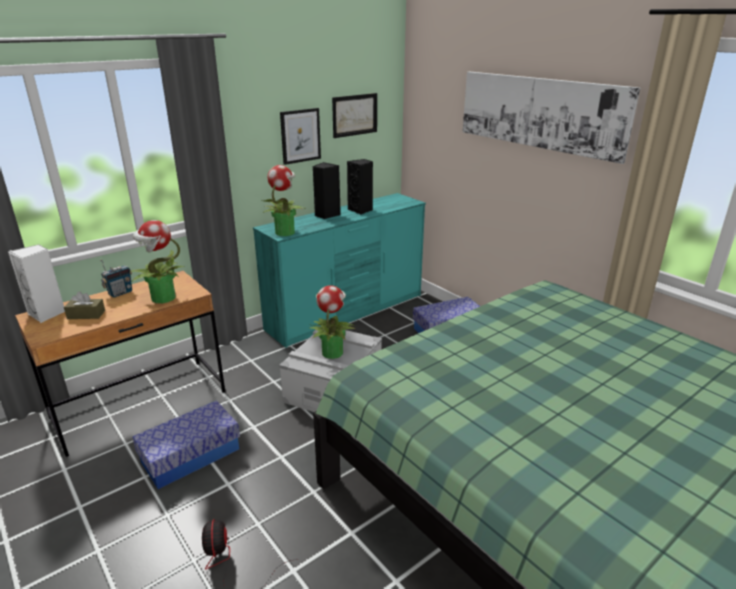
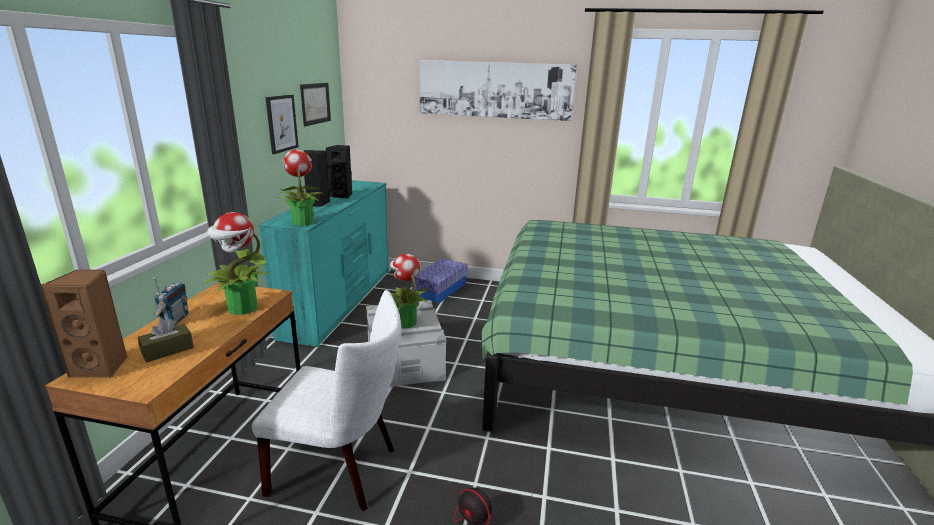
camera: 40 degrees left, 5 degrees down
(47, 314) = (102, 367): white speaker -> brown speaker
(190, 455) = (341, 470): storage box -> white chair

